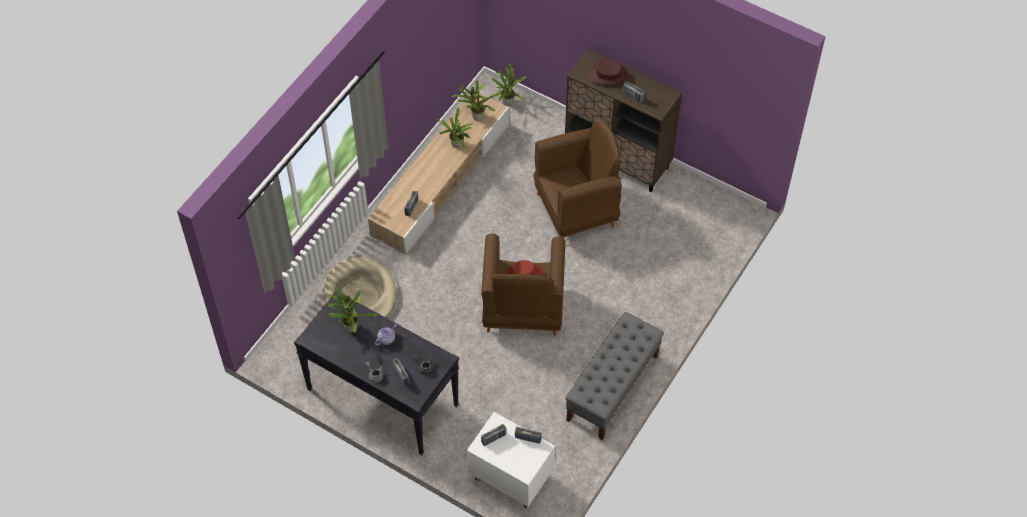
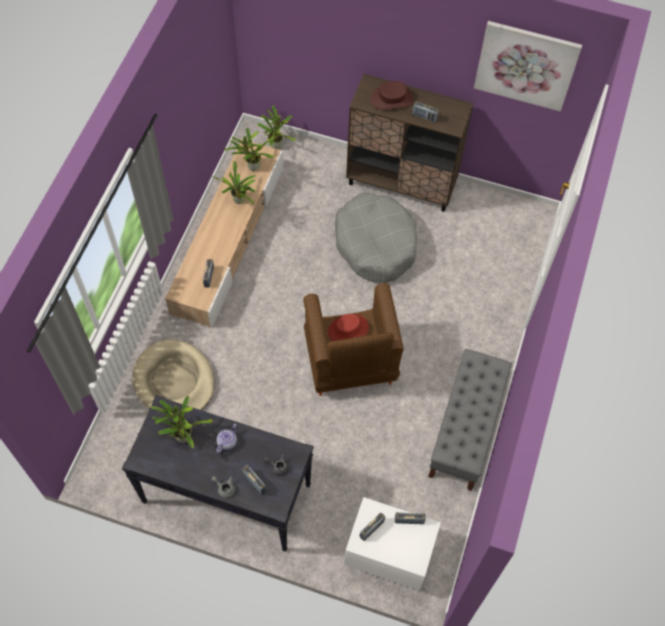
camera: 15 degrees left, 5 degrees up
(577, 209) = (375, 244): brown armchair -> grey dog bed
(724, 65) = (526, 65): none -> picture

